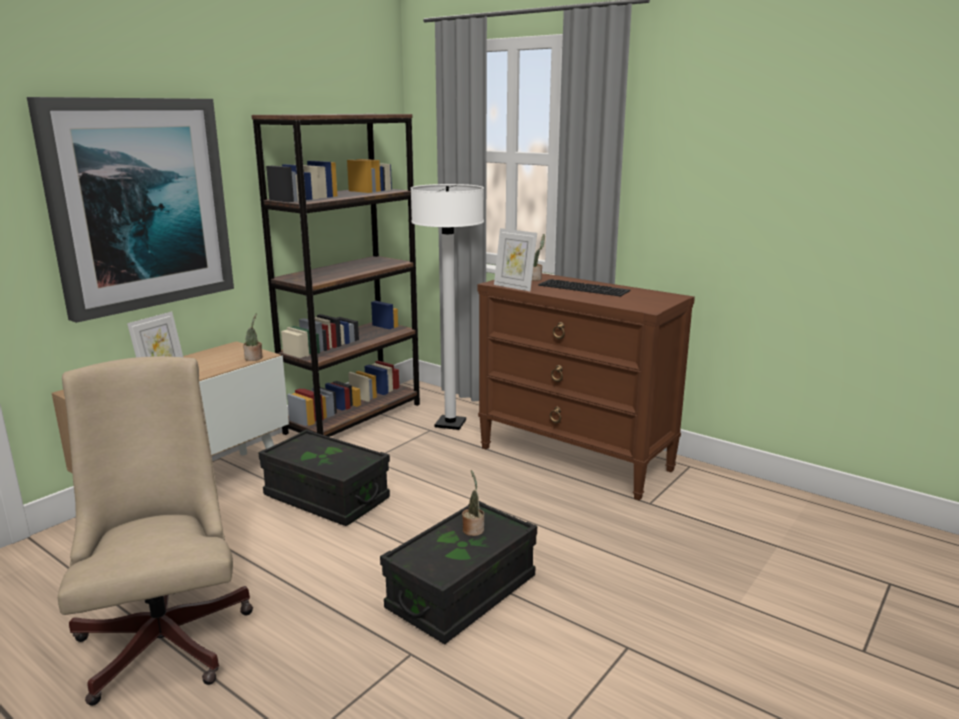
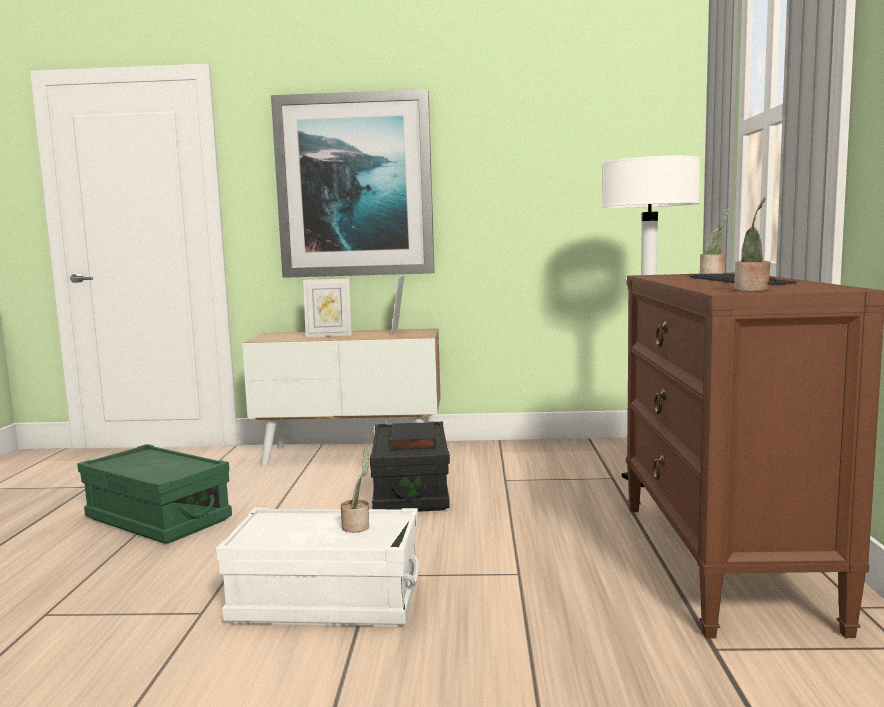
camera: 55 degrees right, 10 degrees down
(167, 634) = (158, 519): beige office chair -> green storage box
(254, 358) = (410, 336): potted plant -> potted plant (752, 290)
(325, 454) = (411, 440): none -> black book
(354, 418) = (565, 448): brown bookcase -> none
(462, 593) = (326, 600): black storage box -> white storage box
(514, 287) = (653, 277): picture frame -> picture frame (399, 332)

